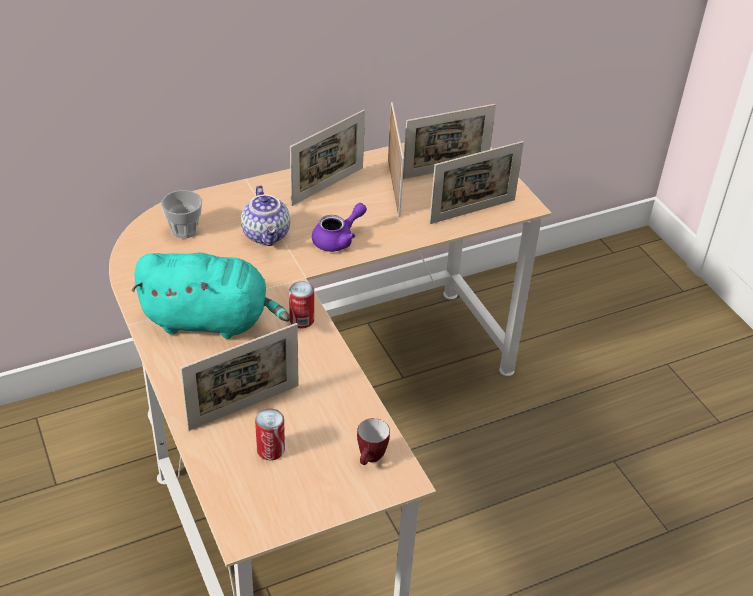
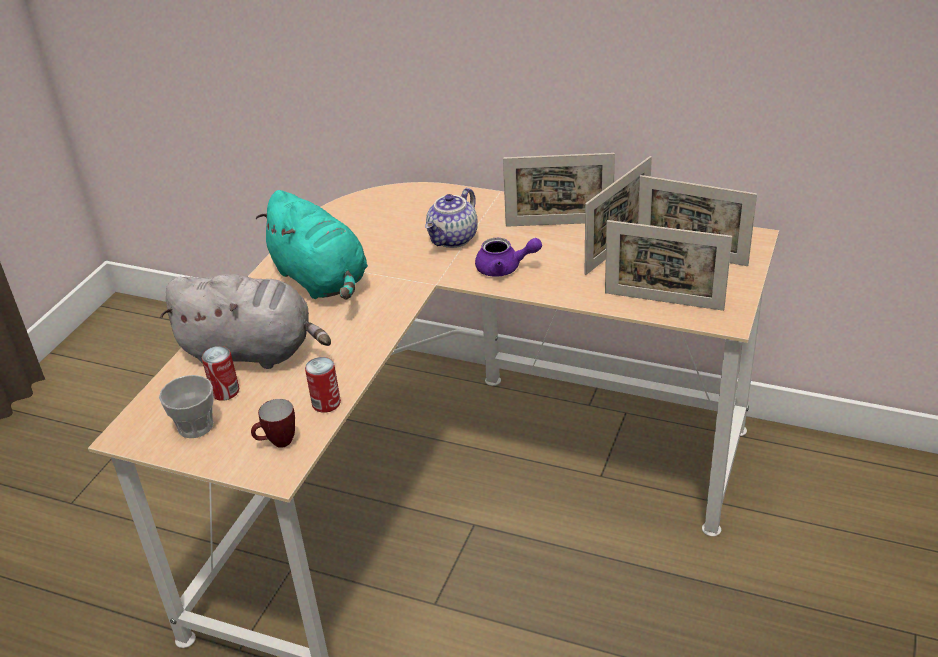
camera: 50 degrees right, 5 degrees down
(184, 230) = (399, 208): cup -> cup (195, 426)
(244, 407) = (253, 352): picture frame -> grey plush toy
(301, 320) = (384, 314): can -> can (326, 403)

